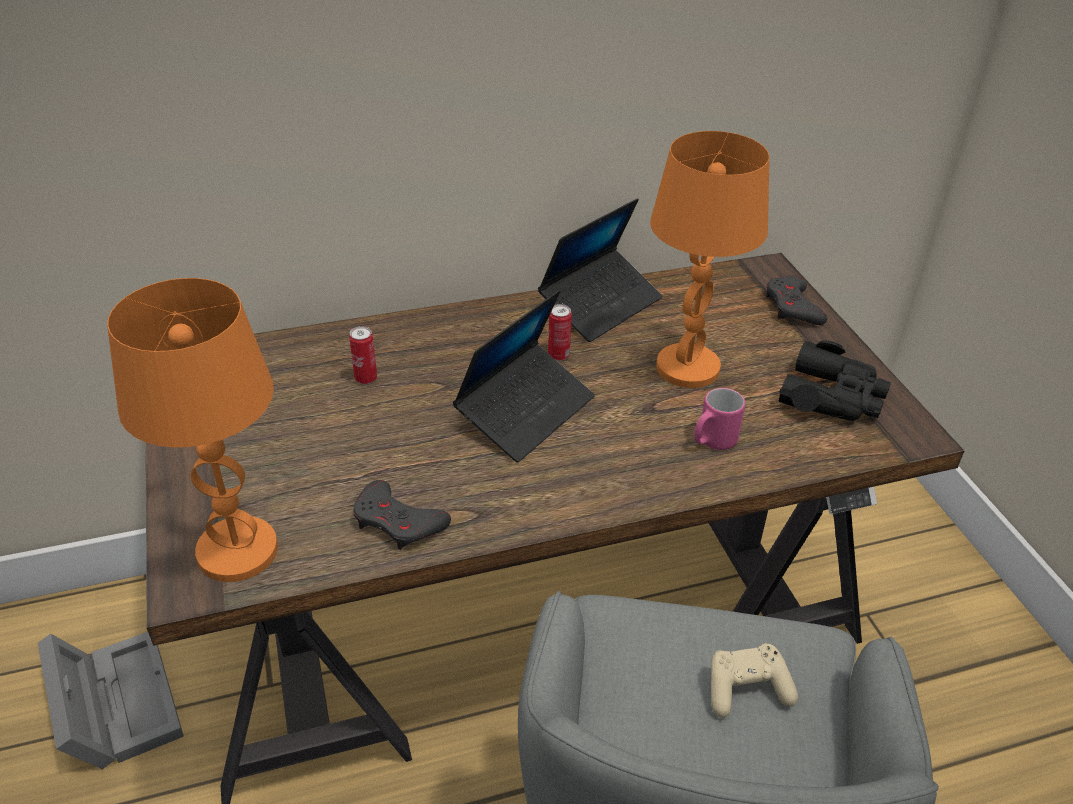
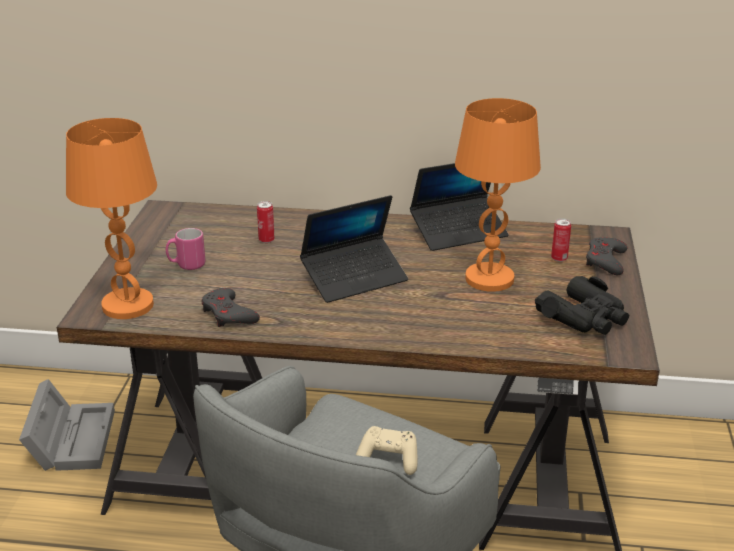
camera: 25 degrees right, 10 degrees down
(558, 355) = (403, 254): can -> can (559, 258)
(712, 442) = (468, 322): pink mug -> pink mug (186, 265)

